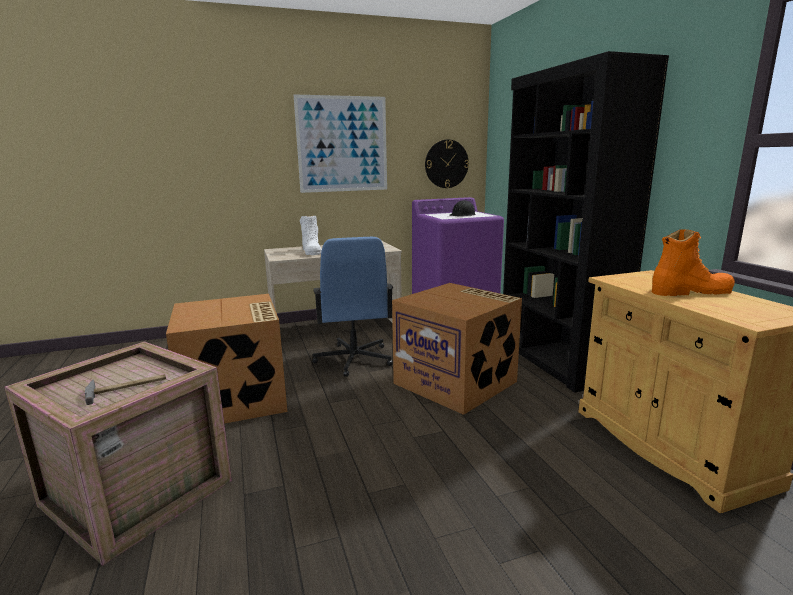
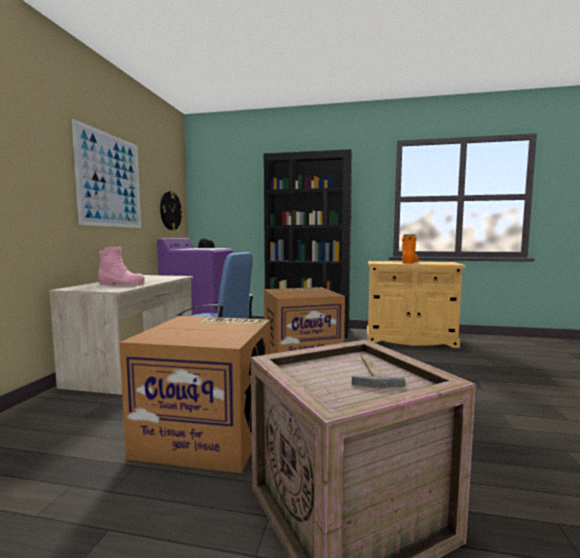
camera: 60 degrees left, 10 degrees down
(311, 251) = (121, 284): white boot -> pink boot

